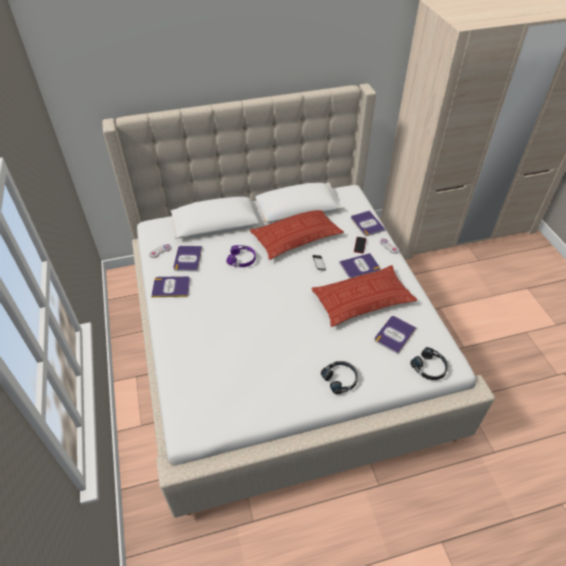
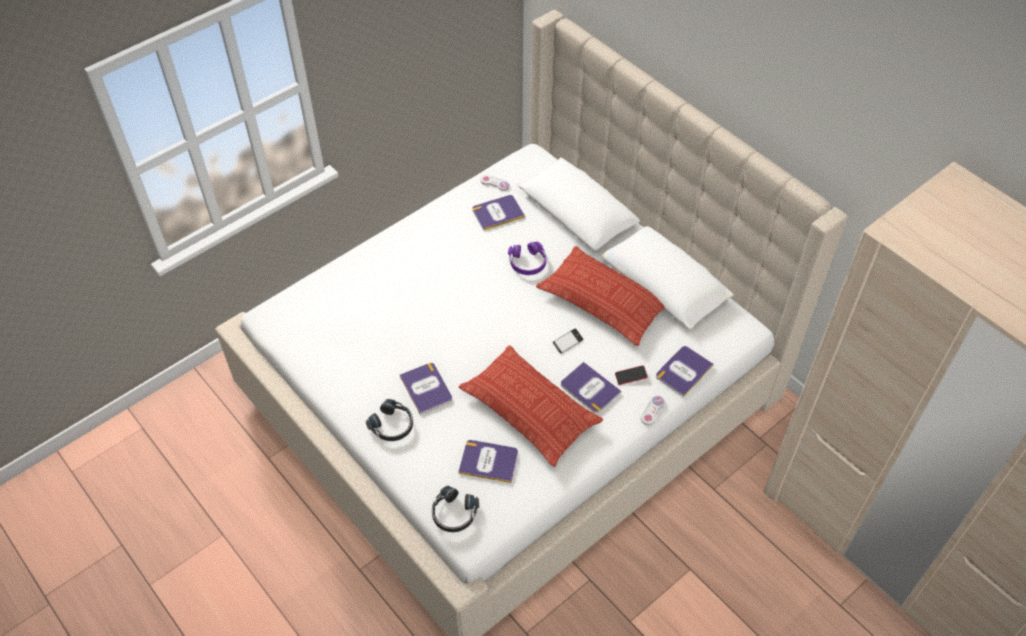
camera: 65 degrees right, 5 degrees up
(171, 287) = (445, 219): book -> book (426, 388)

